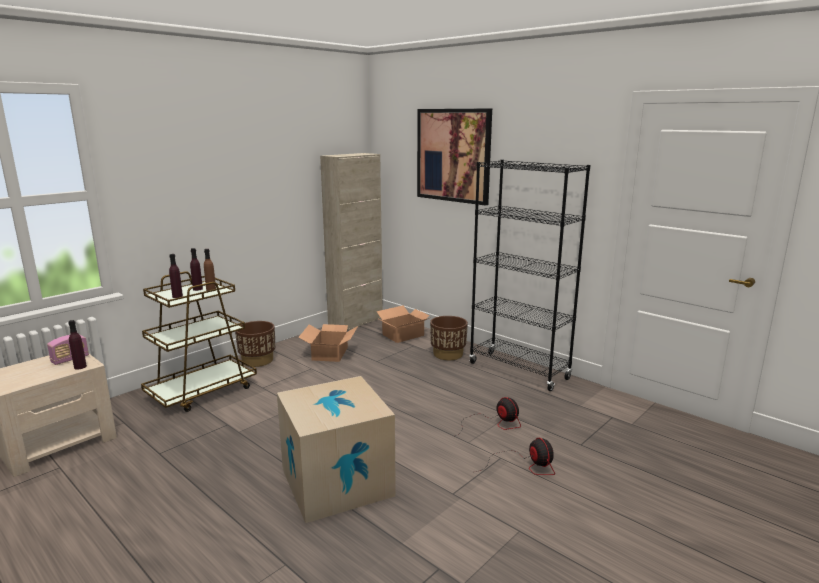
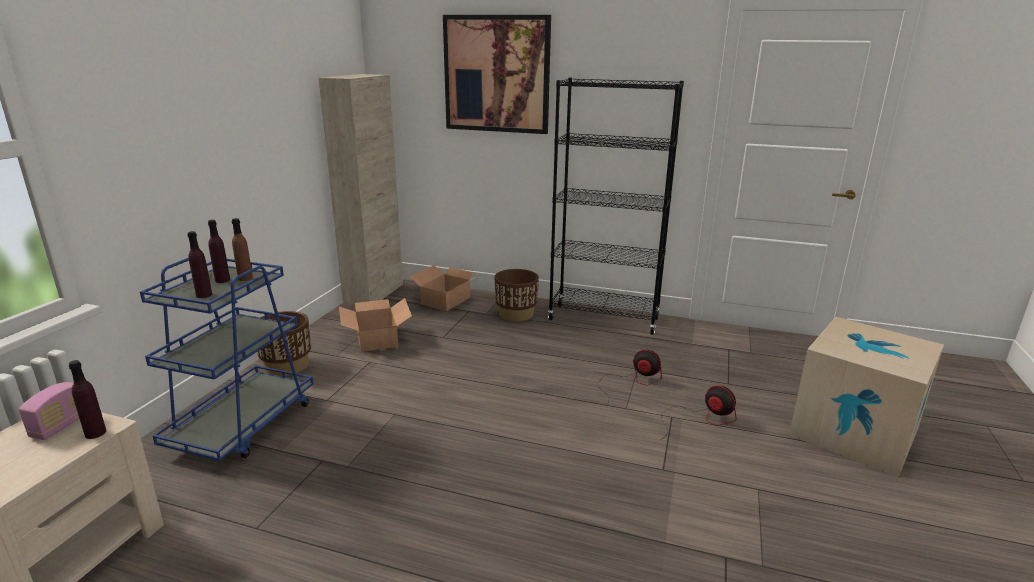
camera: 25 degrees left, 5 degrees up
(202, 391) = (243, 424): brown cart -> blue cart
(337, 482) = (531, 494): cardboard box -> cardboard box (854, 432)

